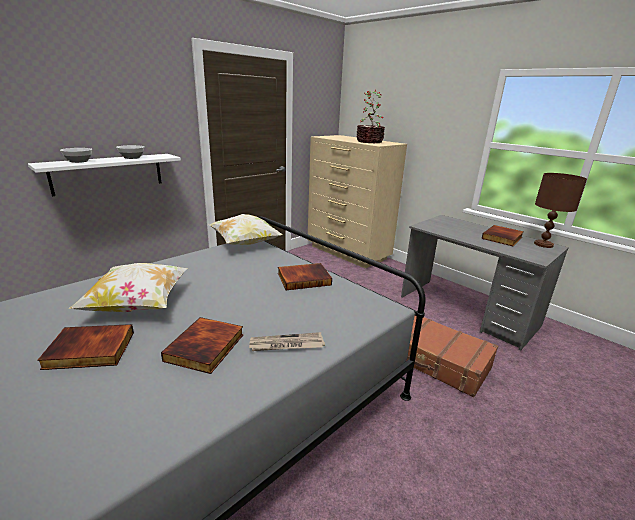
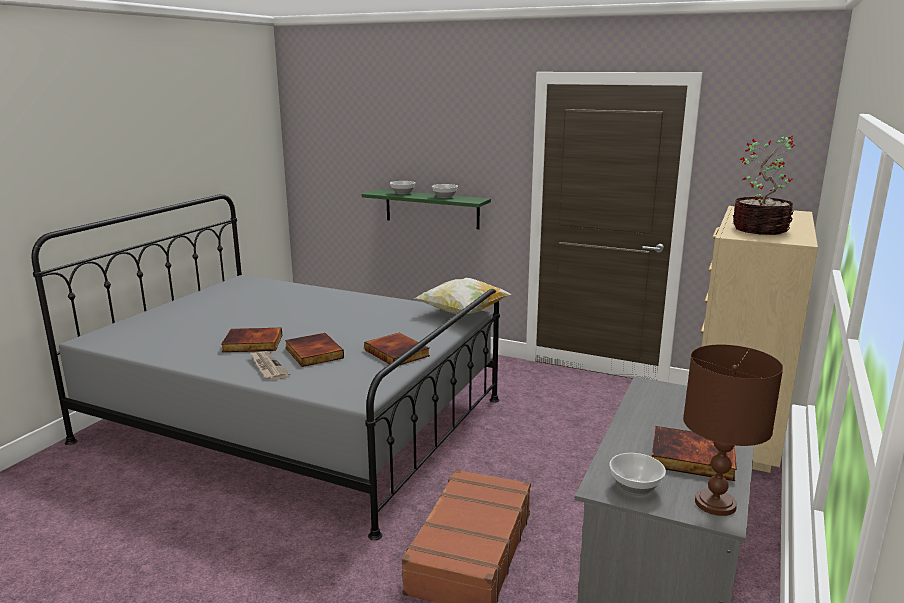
camera: 70 degrees right, 5 degrees down
(89, 351) = (236, 317): book -> book (313, 353)
(108, 173) = (432, 209): white shelf -> green shelf
(138, 305) = (301, 311): pillow -> none
(533, 253) = (634, 487): none -> bowl

